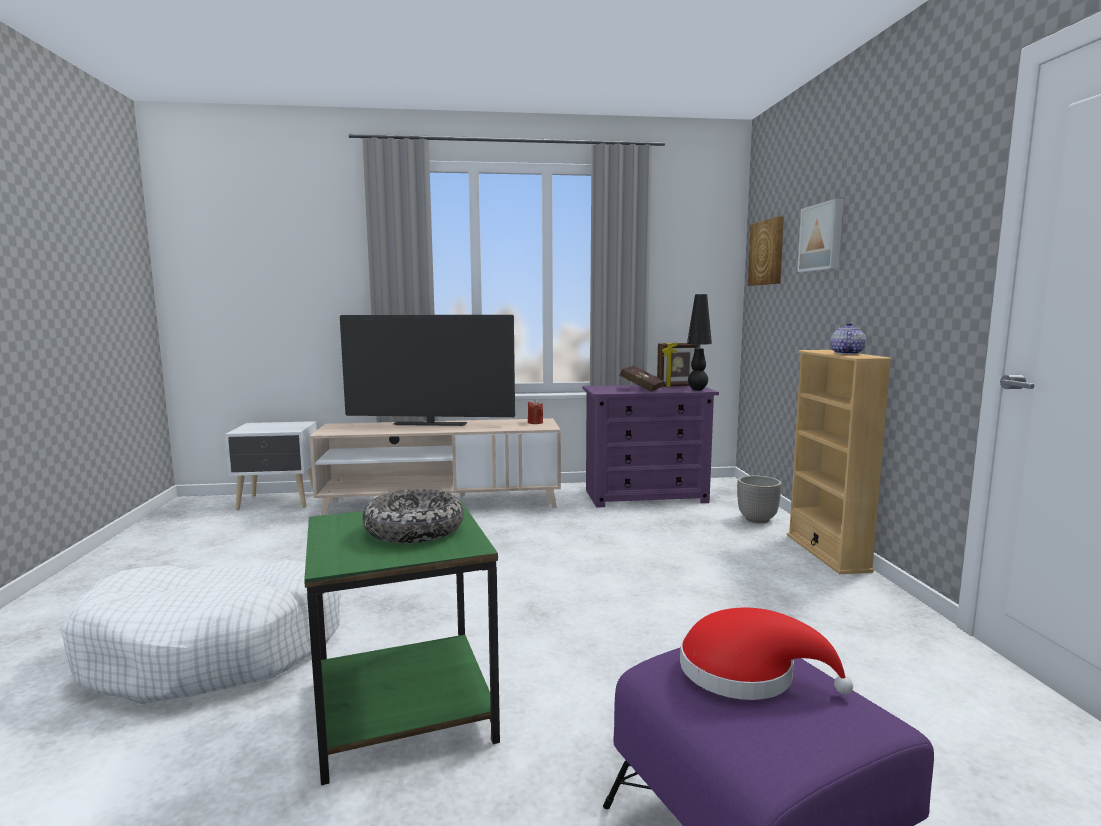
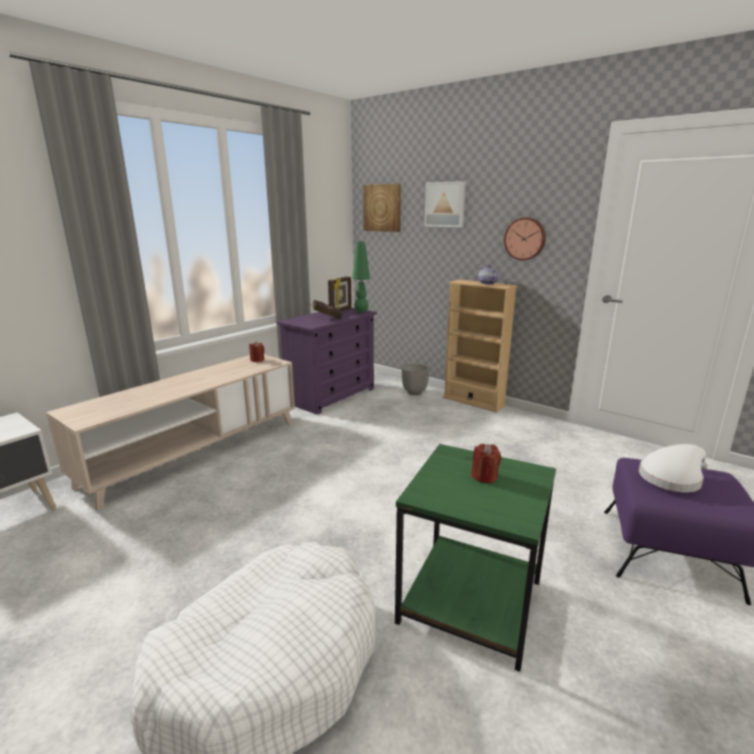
camera: 45 degrees left, 10 degrees up
(414, 530) = (484, 476): bowl -> red candle
(430, 424) = (171, 383): television -> none
(697, 389) = (361, 312): black table lamp -> green table lamp
(746, 673) = (672, 477): red hat -> white hat
(905, 278) = (525, 239): none -> wall clock

